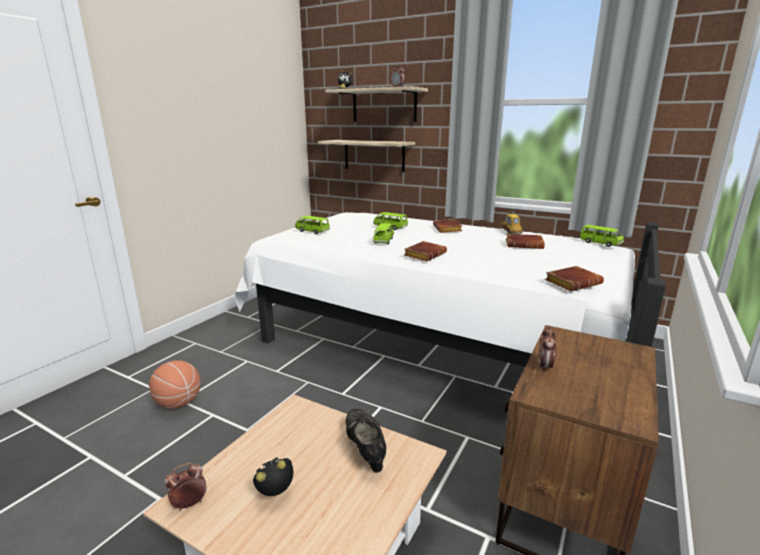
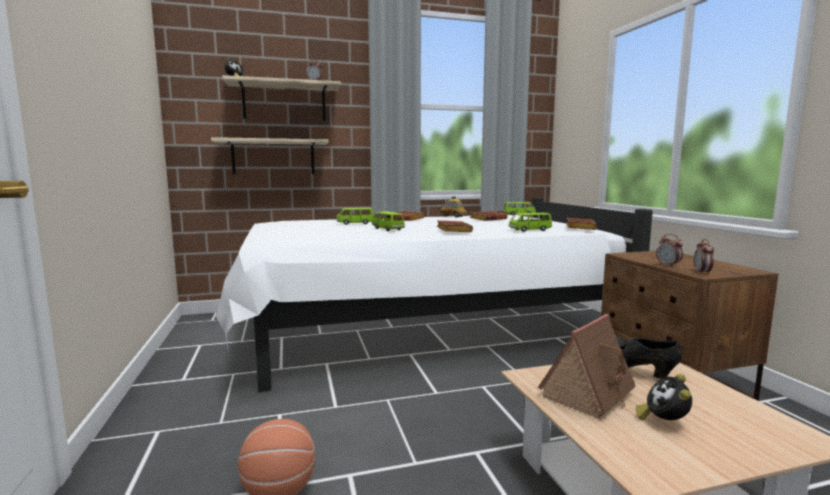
camera: 45 degrees left, 10 degrees down
(189, 504) = (647, 469): alarm clock -> alarm clock (702, 273)
(295, 442) = (588, 393): none -> toy house
(312, 231) = (289, 233): green toy car -> green toy car (530, 230)

